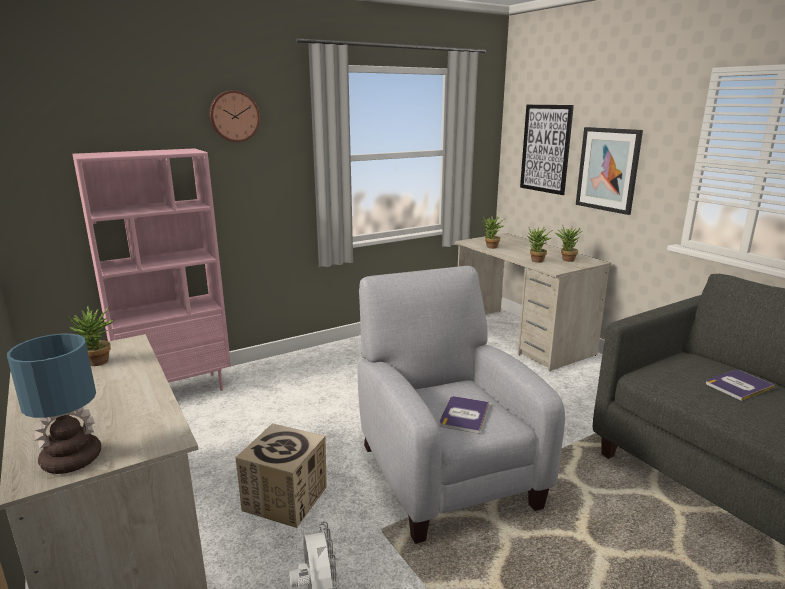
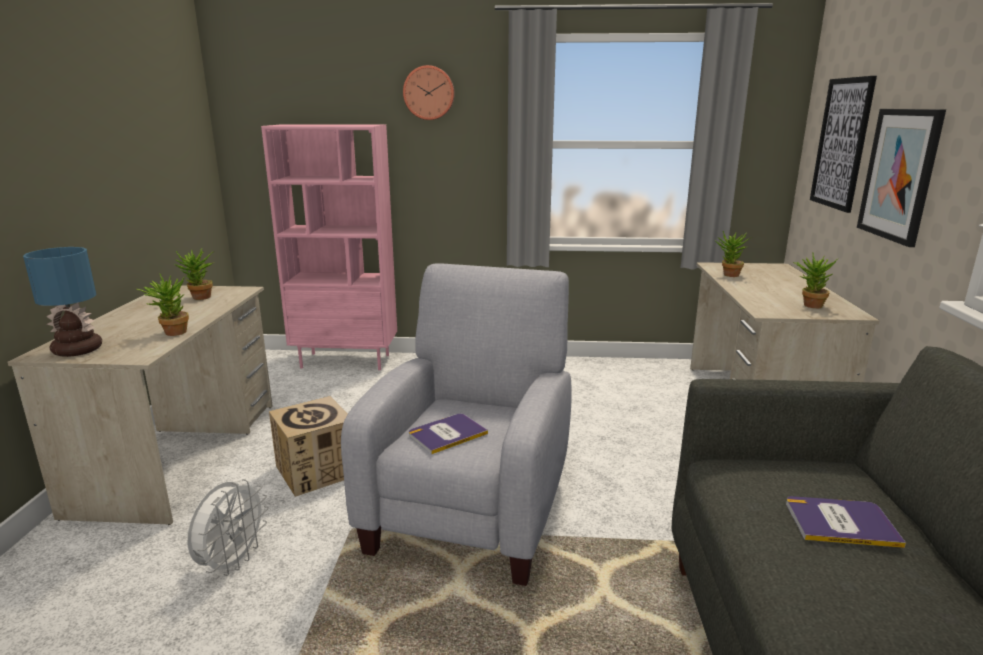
camera: 35 degrees right, 0 degrees up
(536, 261) = (759, 299): potted plant -> potted plant (171, 333)

